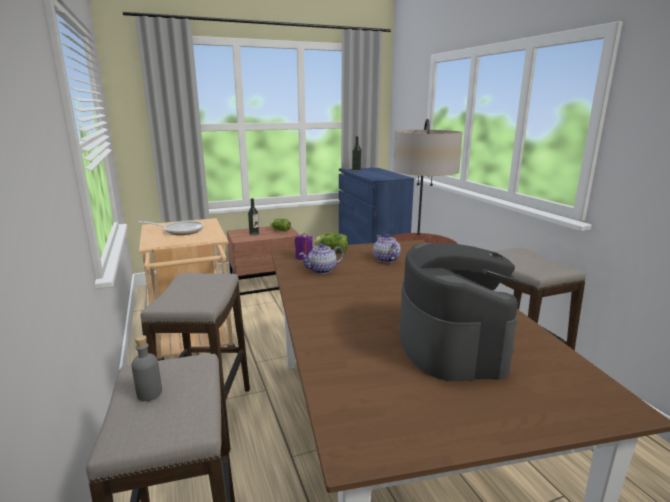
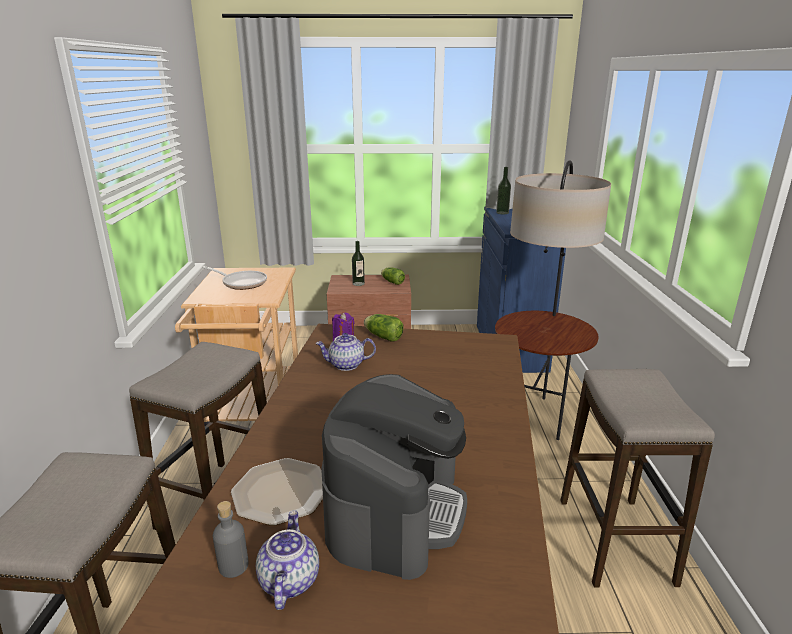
camera: 20 degrees right, 5 degrees up
(149, 393) = (58, 492): grey bottle -> grey bottle (233, 566)
(356, 350) = (280, 491): none -> plate
(385, 259) = (437, 361): teapot -> teapot (288, 580)

